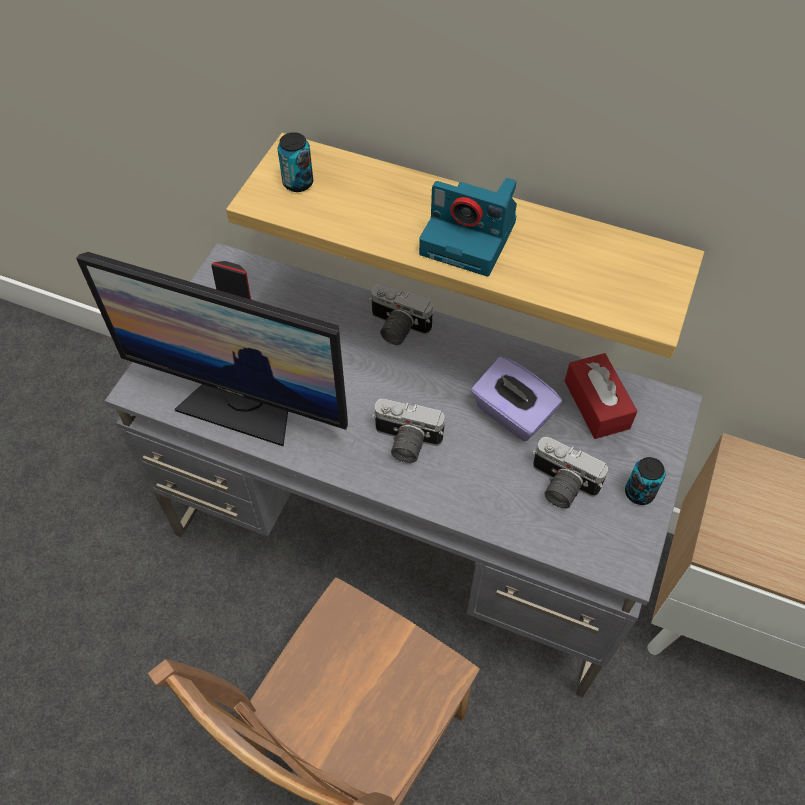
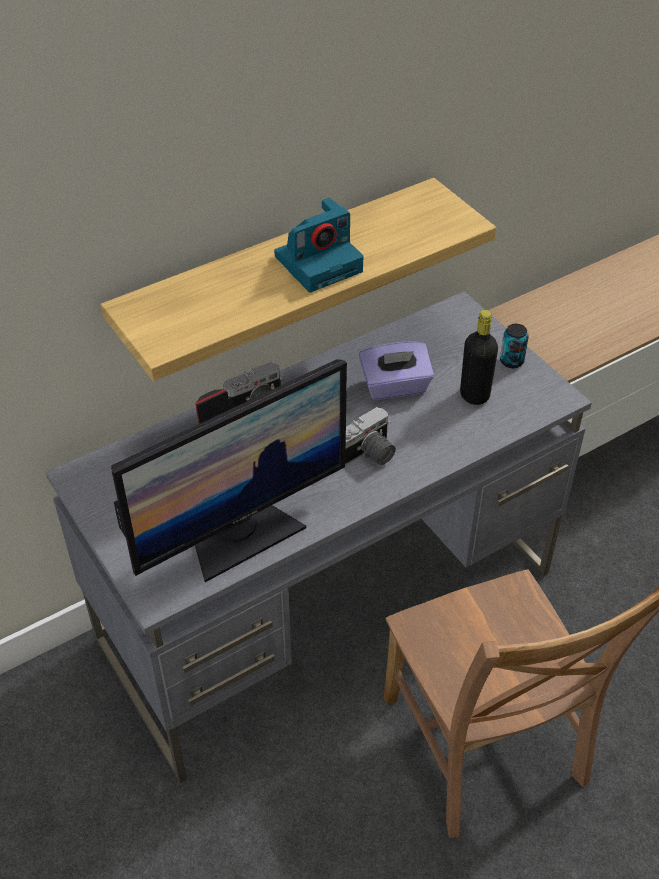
camera: 55 degrees left, 10 degrees down
(298, 183) = (169, 318): can -> none
(560, 486) = (474, 395): camera -> black bottle
(596, 404) = (426, 342): red tissue box -> none

